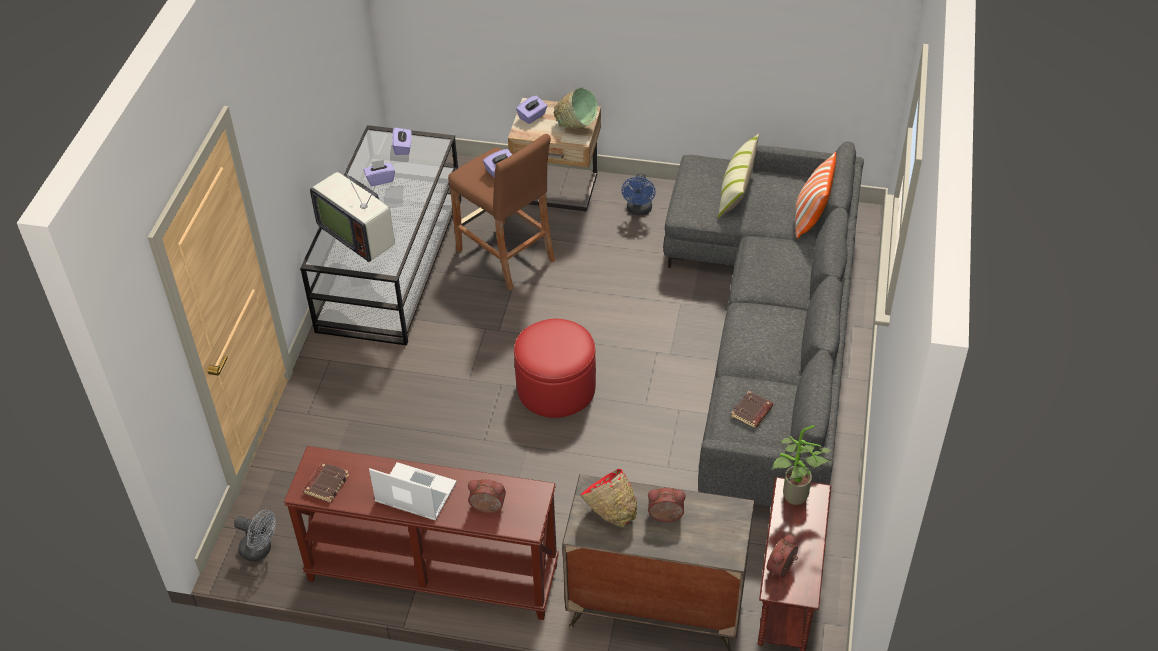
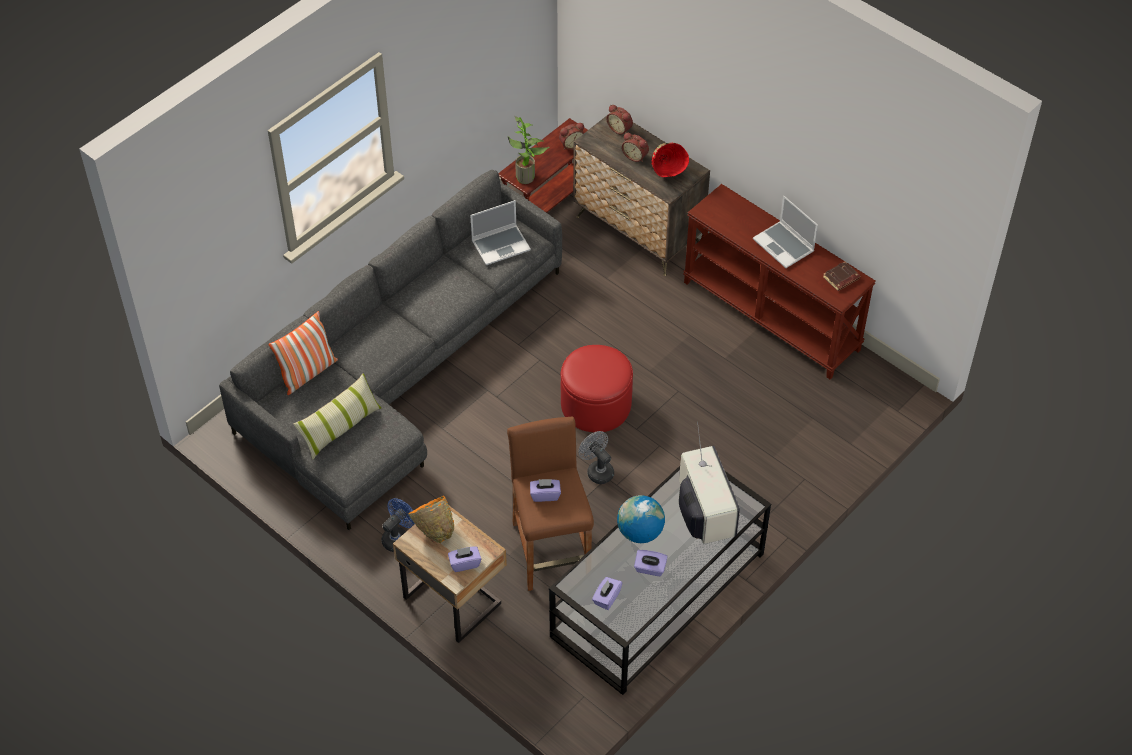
camera: 150 degrees left, 5 degrees up
(260, 550) = (886, 387): grey fan -> grey fan (597, 470)
(406, 200) = (640, 532): none -> globe
(487, 508) = (742, 216): alarm clock -> alarm clock (620, 128)
(576, 126) = (434, 529): green bowl -> orange bowl
(752, 412) = (501, 245): brown book -> laptop

